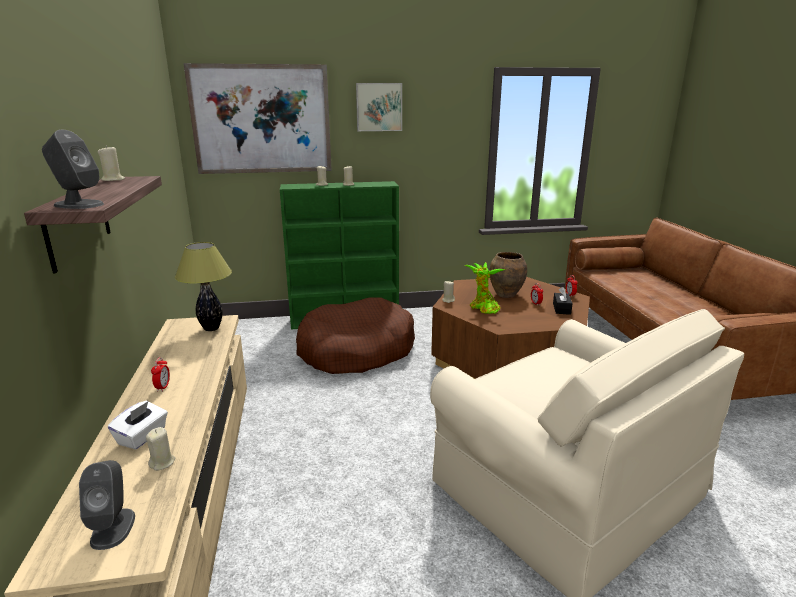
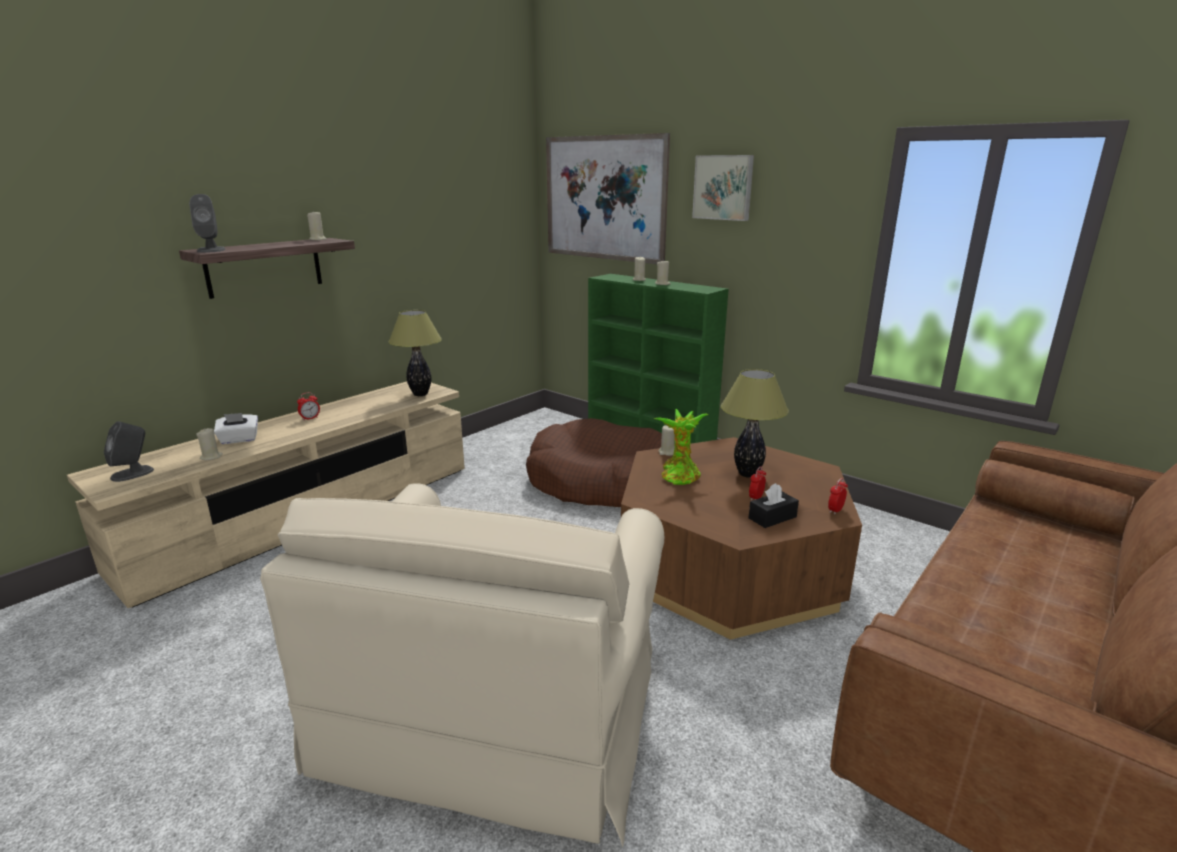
camera: 50 degrees right, 0 degrees up
(505, 294) = (747, 474): brown vase -> table lamp

